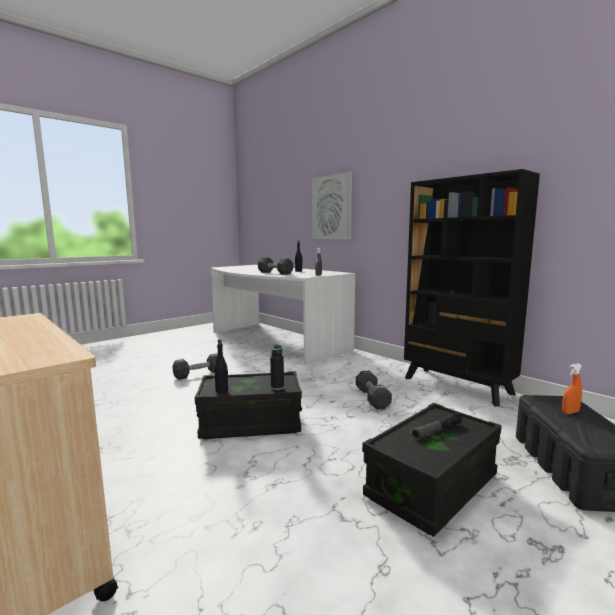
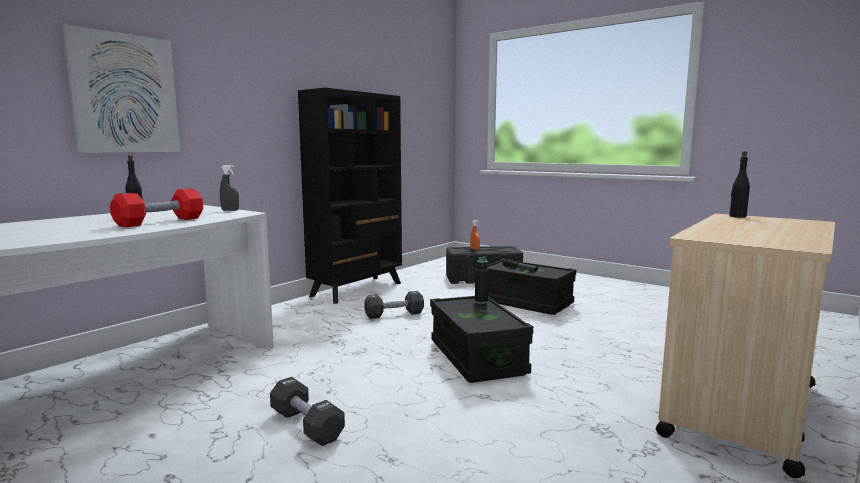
camera: 100 degrees left, 0 degrees up
(222, 391) = (503, 321): black bottle -> black bottle (737, 216)
(275, 273) = (160, 222): black dumbbell -> red dumbbell

